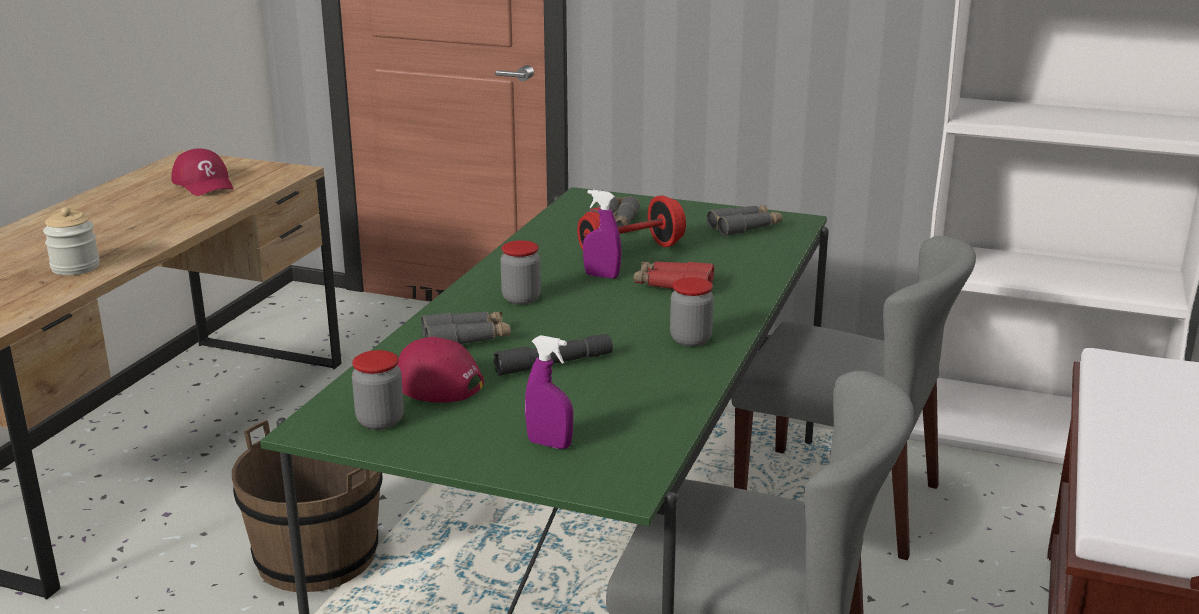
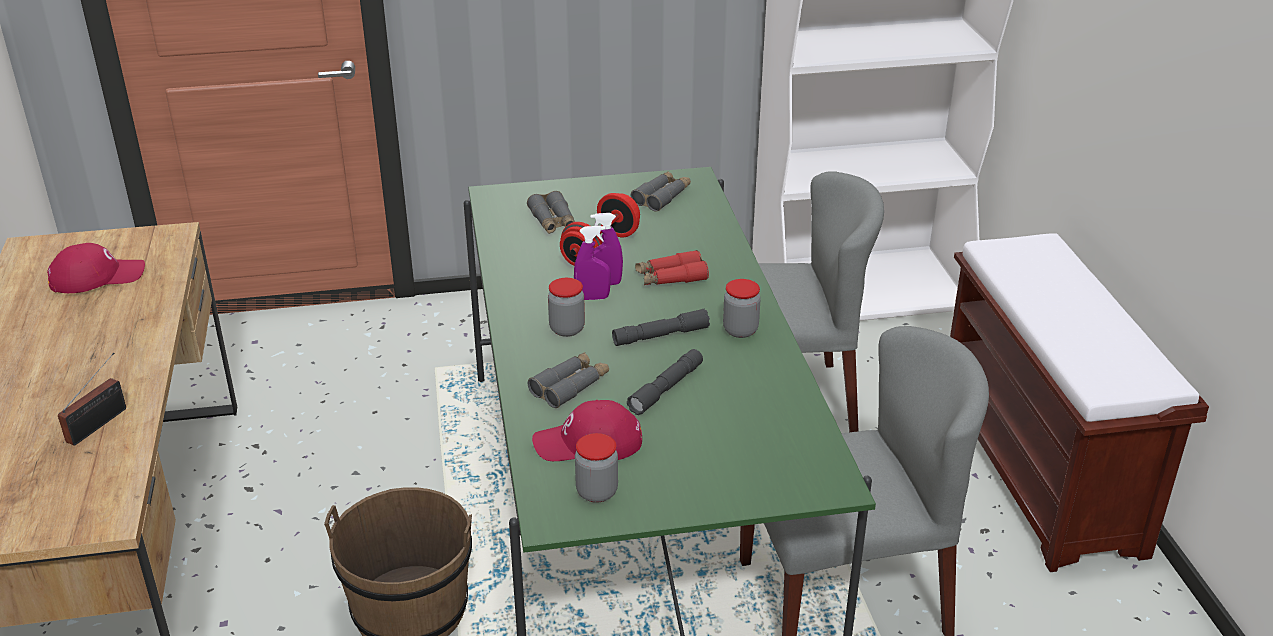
camera: 30 degrees left, 10 degrees up
(75, 267) = (100, 423): jar -> radio
(204, 184) = (97, 277): red cap -> red cap turned 45 degrees counterclockwise
(549, 444) = (744, 466): purple spray bottle -> purple spray bottle (592, 298)
(603, 324) = (660, 336): none -> grey flashlight

